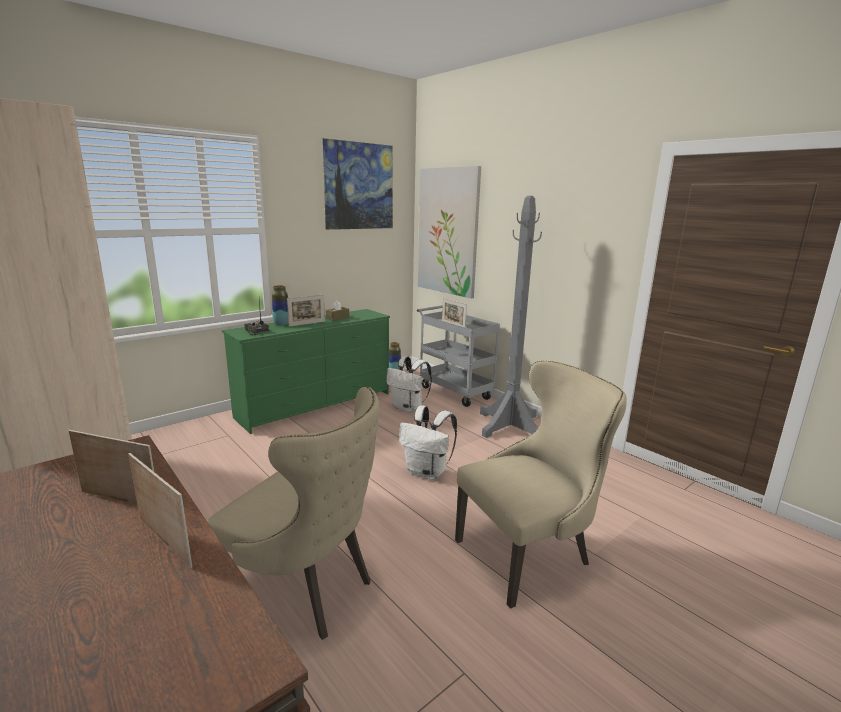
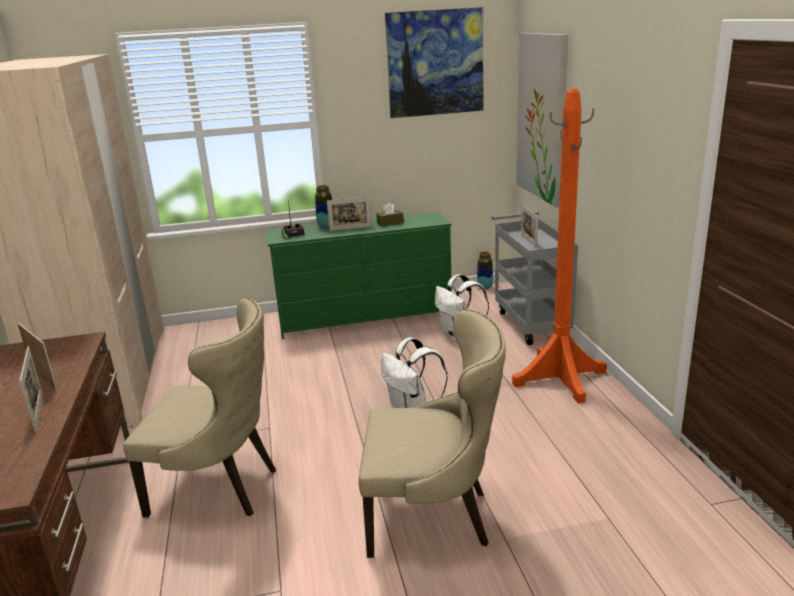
camera: 30 degrees right, 5 degrees up
(306, 589) = (220, 488): beige chair -> beige chair turned 45 degrees counterclockwise
(510, 425) = (559, 378): grey clothes rack -> orange clothes rack

